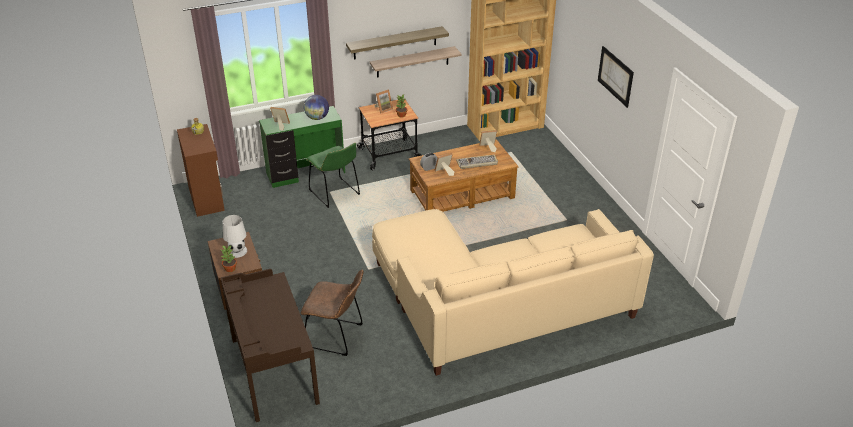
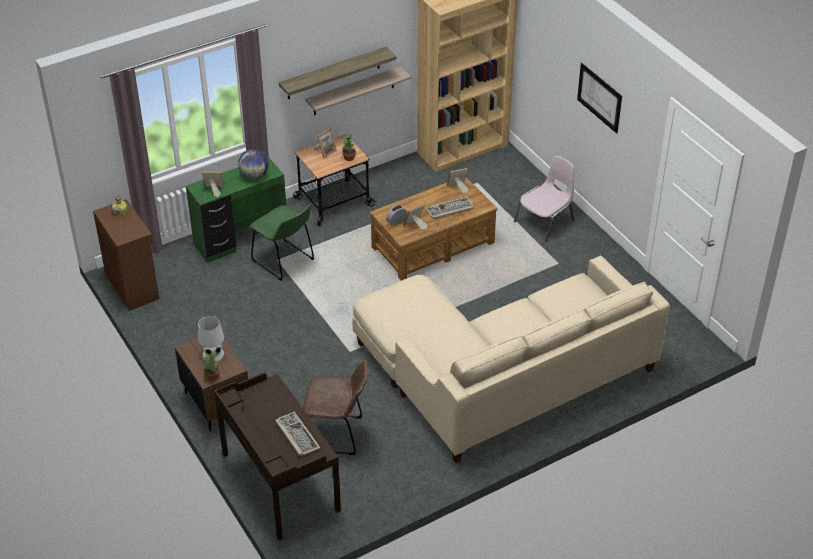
camera: 10 degrees left, 5 degrees up
(282, 326) = (296, 435): none -> keyboard
(562, 186) = (545, 221): none -> pink chair

